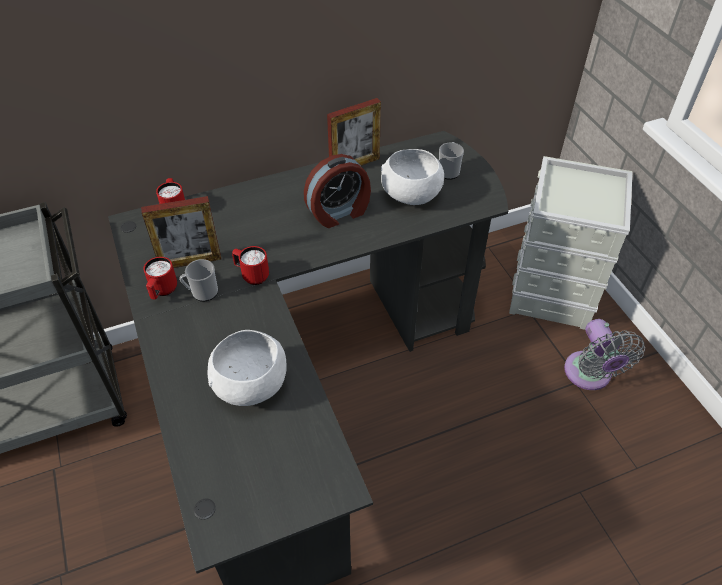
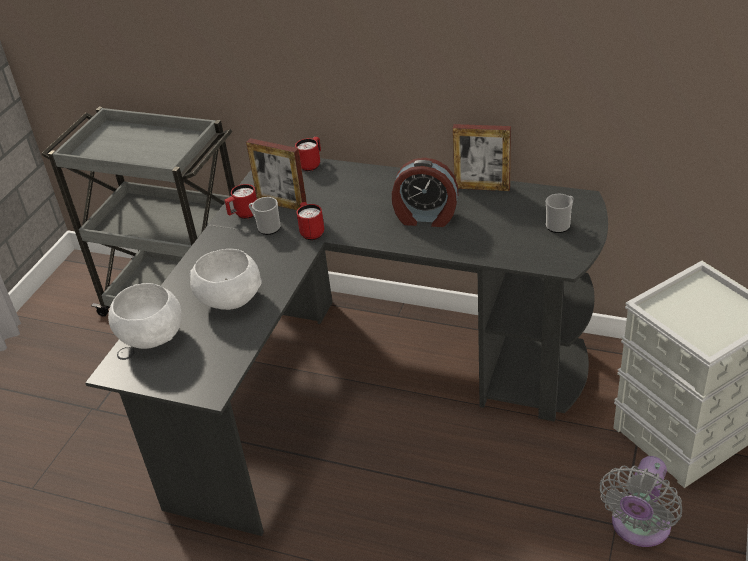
camera: 45 degrees right, 10 degrees down
(410, 196) = (499, 230): white bowl -> white bowl (151, 336)

